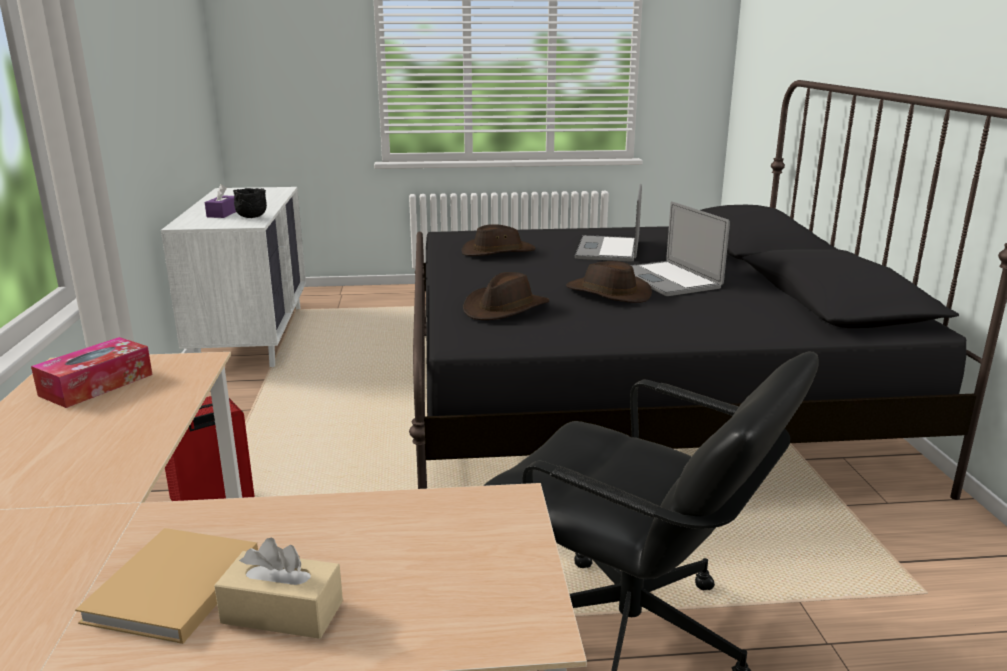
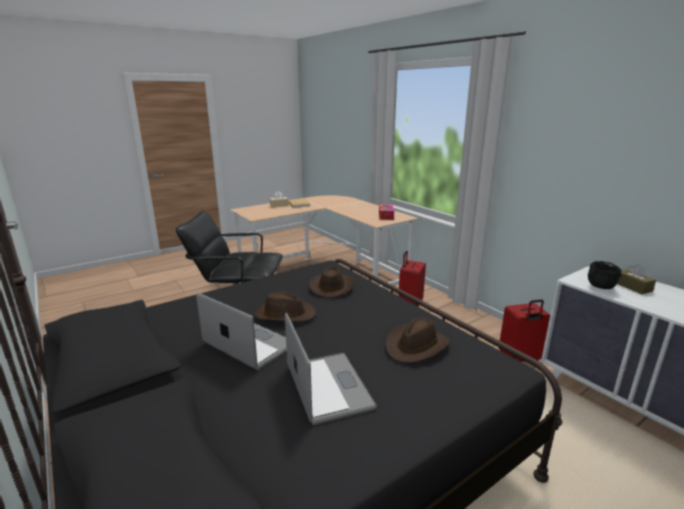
camera: 150 degrees right, 0 degrees up
(223, 214) = (632, 287): purple tissue box -> brown tissue box
(252, 389) = (519, 359): none -> red suitcase

